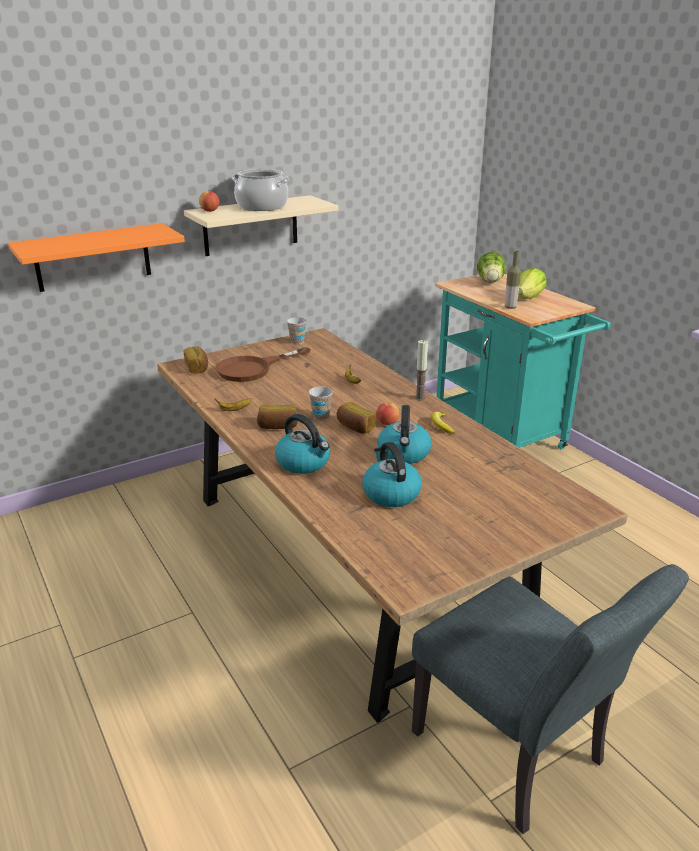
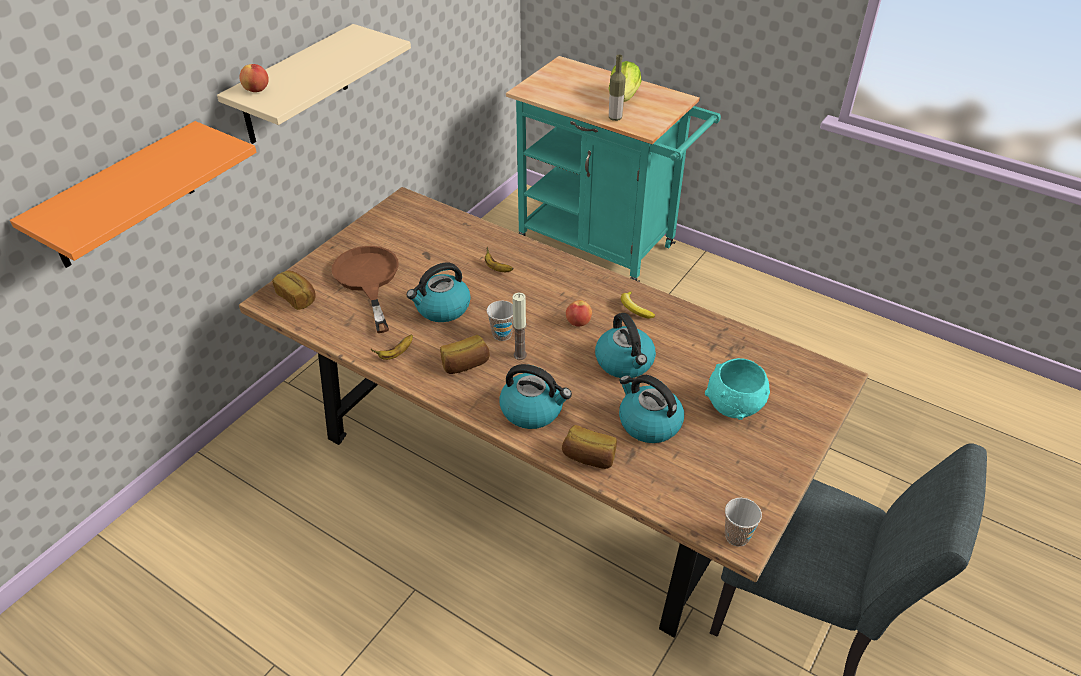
camera: 25 degrees left, 15 degrees up
(253, 369) = (368, 280): brown frying pan -> brown frying pan turned 135 degrees clockwise
(262, 206) = (317, 65): cooking pot -> none
(290, 393) = (442, 308): none -> kettle
(297, 342) = (387, 219): cup -> cup (737, 536)
(355, 427) = (549, 339): bread -> bread (589, 458)
(420, 398) = (586, 274): candle -> candle (520, 355)
(475, 502) = (733, 406): none -> turquoise bowl
(491, 282) = (567, 78): lettuce -> none

